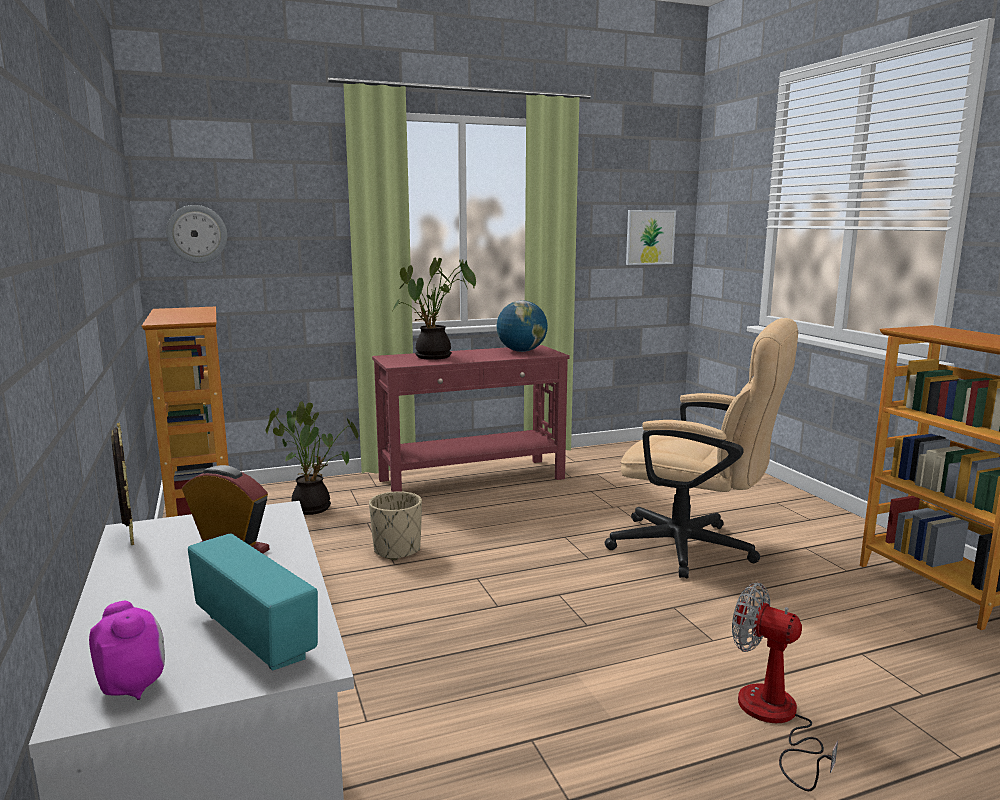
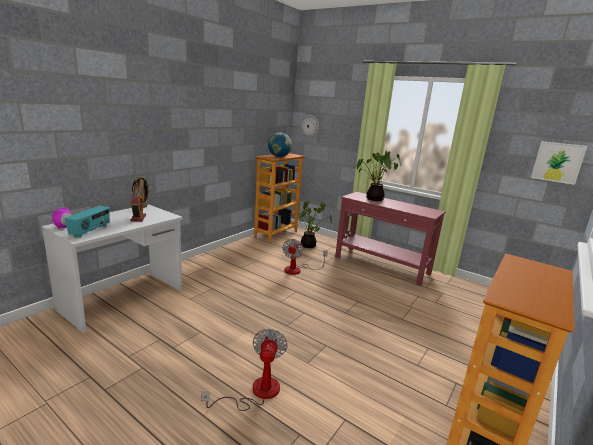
camera: 55 degrees right, 5 degrees up
(397, 550) = (298, 270): beige planter -> fan
(521, 351) = (421, 210): globe -> globe (279, 156)
(695, 550) = (395, 341): beige office chair -> none

